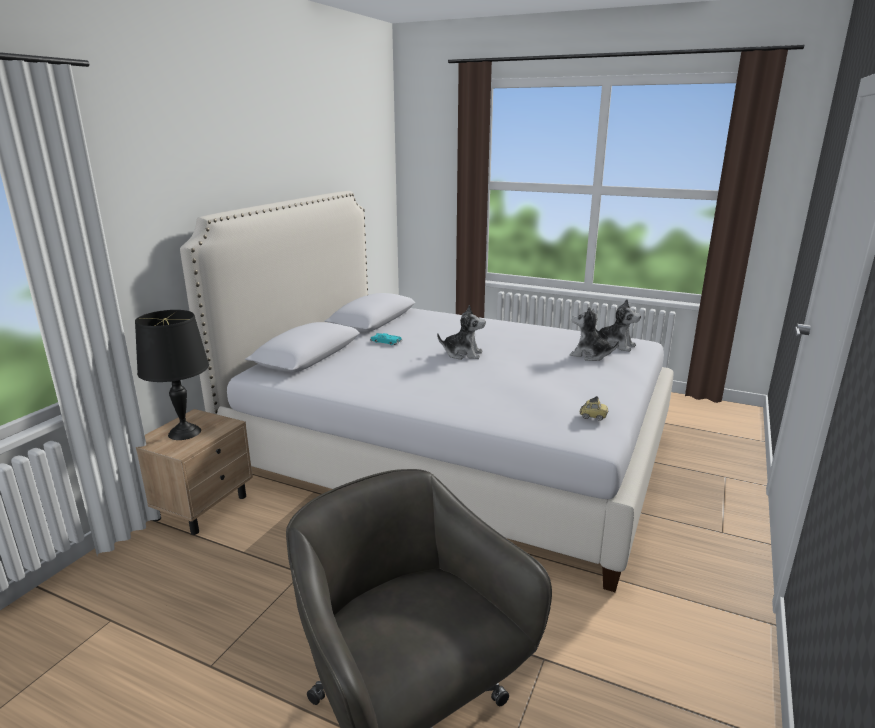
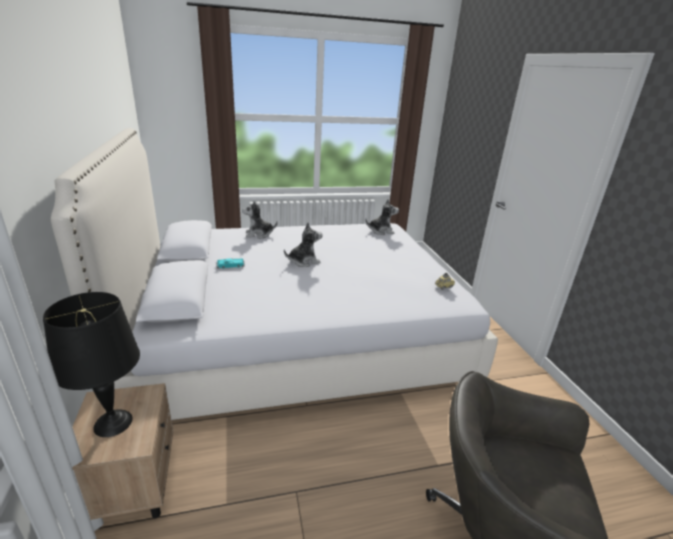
camera: 40 degrees left, 5 degrees up
(590, 355) = (378, 242): plush toy -> plush toy (259, 234)

